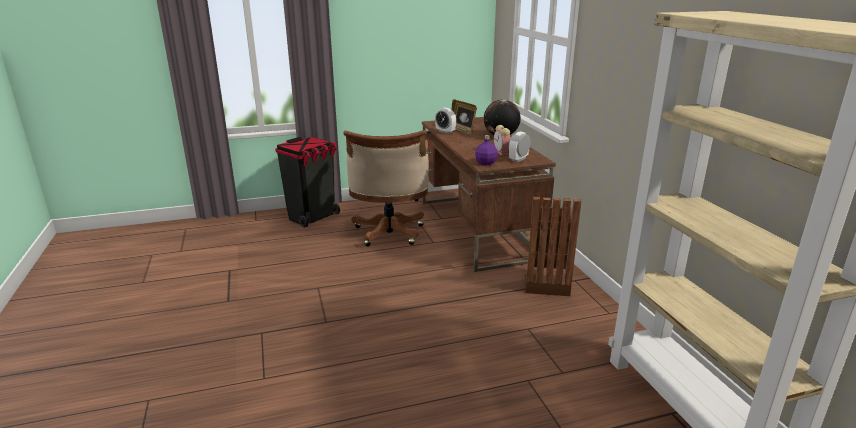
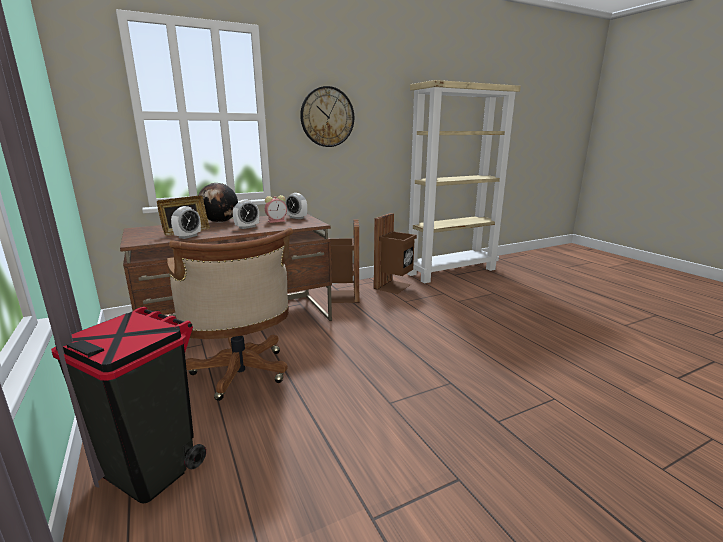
camera: 100 degrees left, 5 degrees down
(389, 234) = (242, 373): office chair -> office chair turned 75 degrees clockwise
(475, 144) = (247, 227): none -> alarm clock
(486, 163) = (308, 223): purple bottle -> none
(588, 328) = (394, 286): none -> brown trash can
(620, 53) = (327, 117): none -> wall clock

